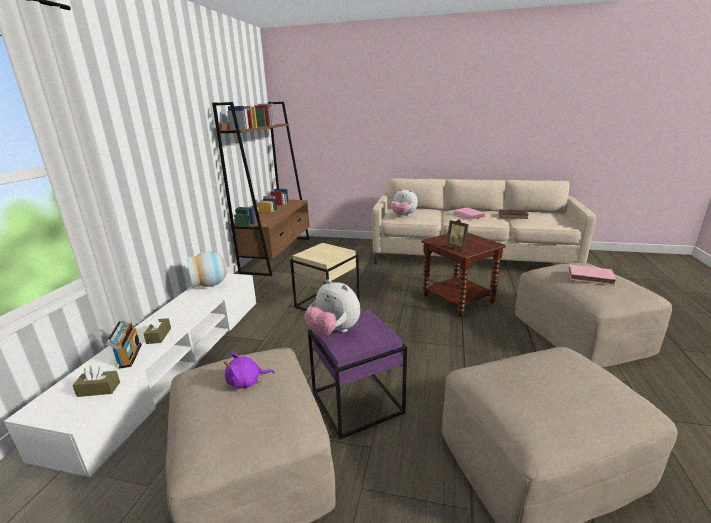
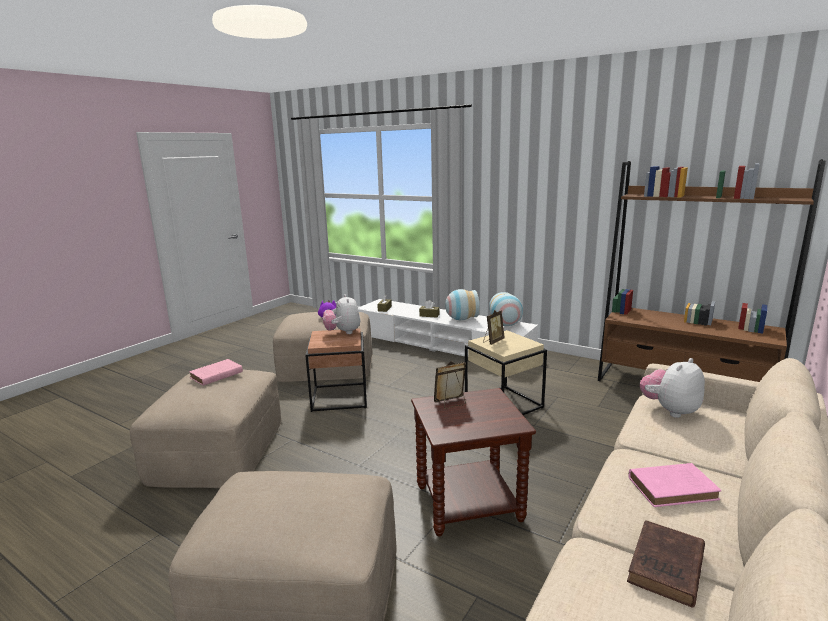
camera: 110 degrees right, 5 degrees down
(128, 356) = (411, 311): radio -> none
(184, 310) = (461, 319): none -> vase
(324, 256) = (493, 341): none -> picture frame
(333, 332) = (343, 332): plush toy -> plush toy turned 75 degrees counterclockwise
(356, 402) = (340, 397): purple side table -> brown side table
(591, 277) = (287, 497): pink book -> pink book (215, 375)

